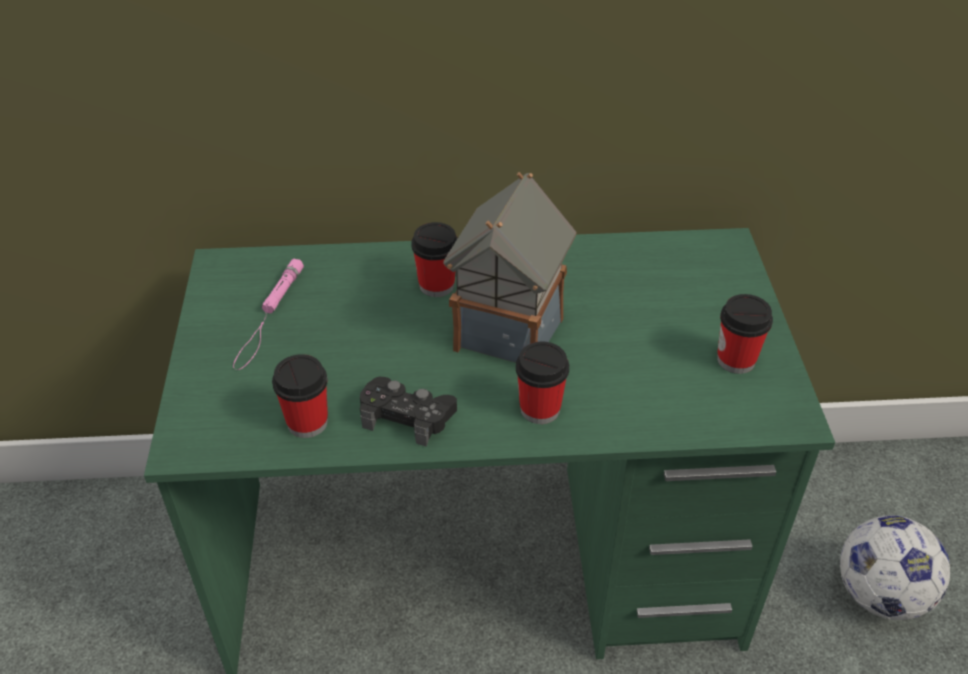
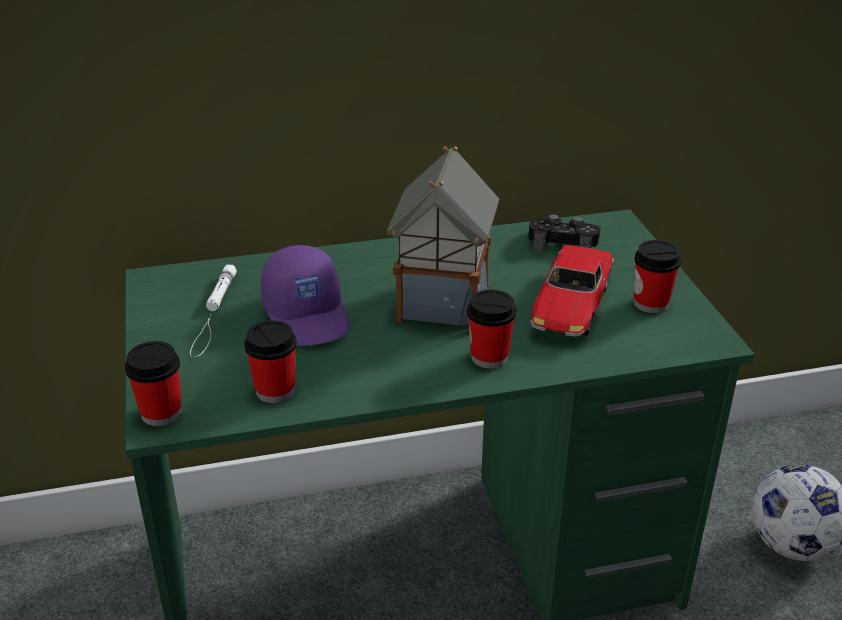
camera: 10 degrees left, 10 degrees down
(269, 317) = (213, 314): pink flashlight -> white flashlight
(364, 330) = (308, 315): none -> purple cap
(407, 416) = (368, 376): black game controller -> black game controller (563, 243)
(436, 285) = (365, 275): cup -> cup (161, 413)
(646, 352) = (570, 306): none -> toy car

